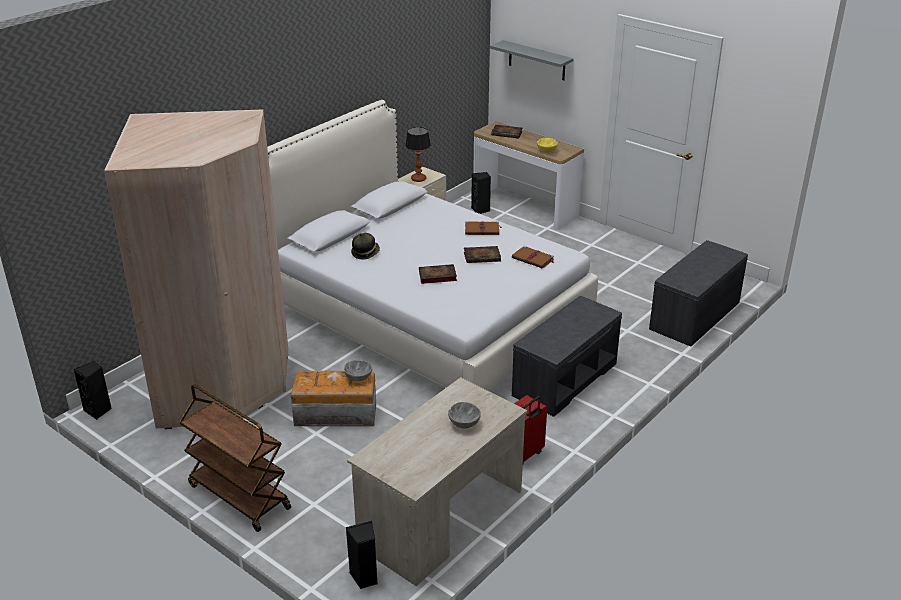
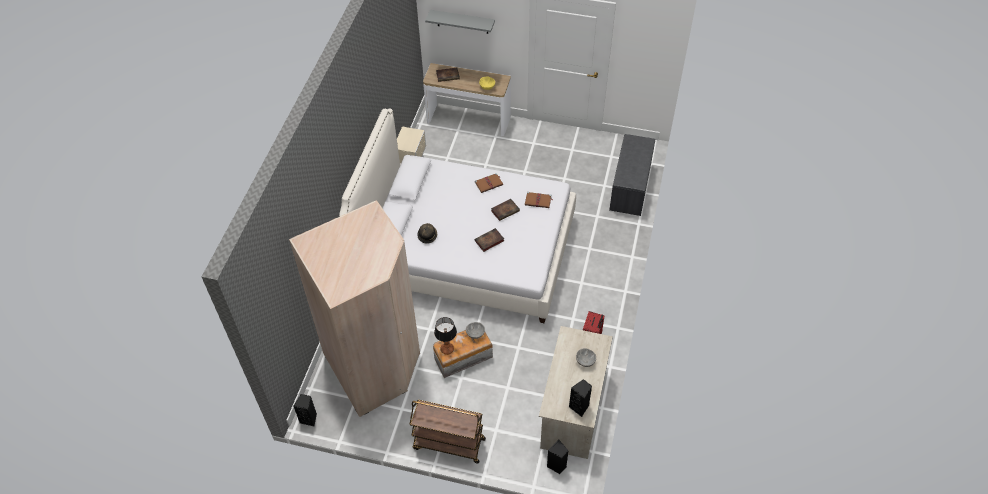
camera: 25 degrees left, 20 degrees up
(418, 179) = (408, 142): table lamp -> table lamp (447, 349)
(481, 210) = (440, 133): black speaker -> black speaker (580, 407)
(564, 378) = (581, 272): grey bench -> none

